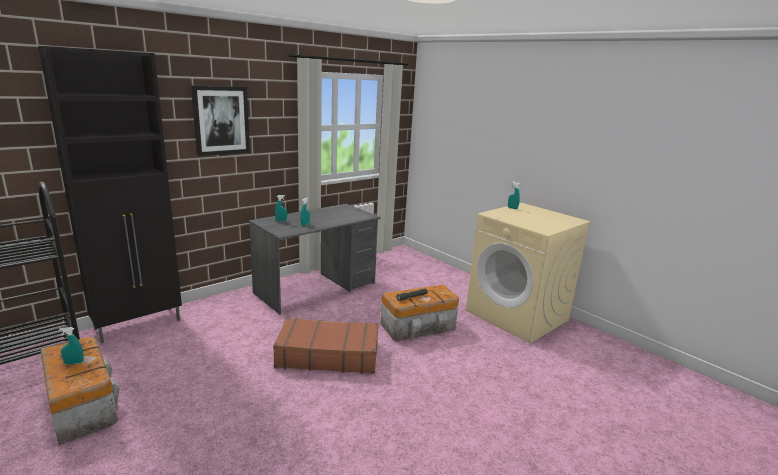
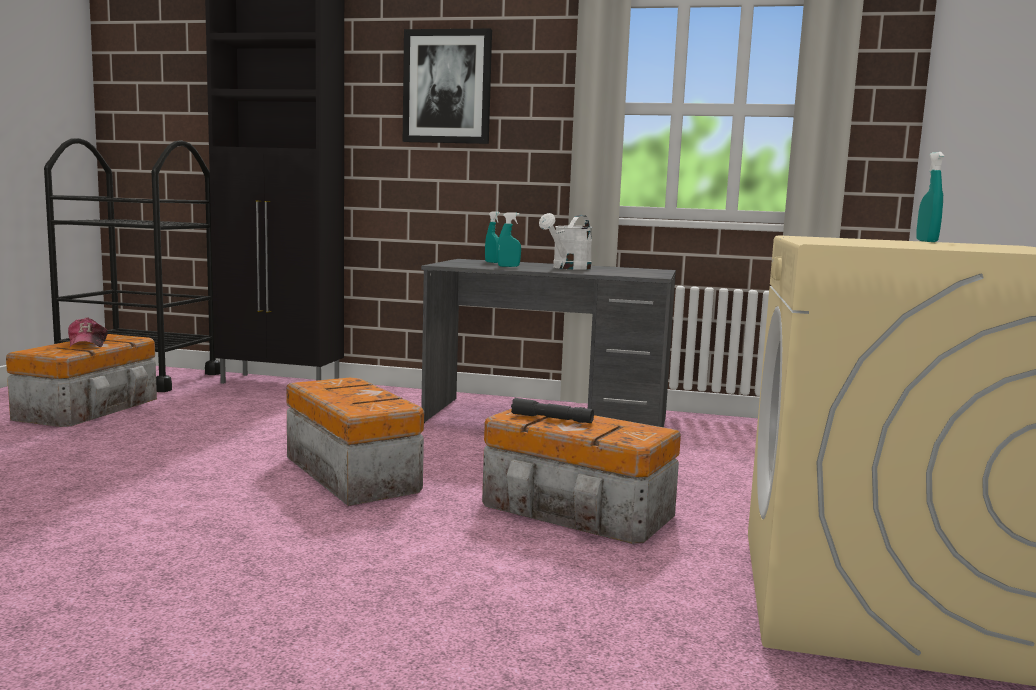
camera: 55 degrees right, 10 degrees down
(74, 363) = (88, 343): turquoise spray bottle -> cap
(324, 217) = (568, 268): none -> white watering can
(328, 355) = (352, 473): brown suitcase -> storage box

